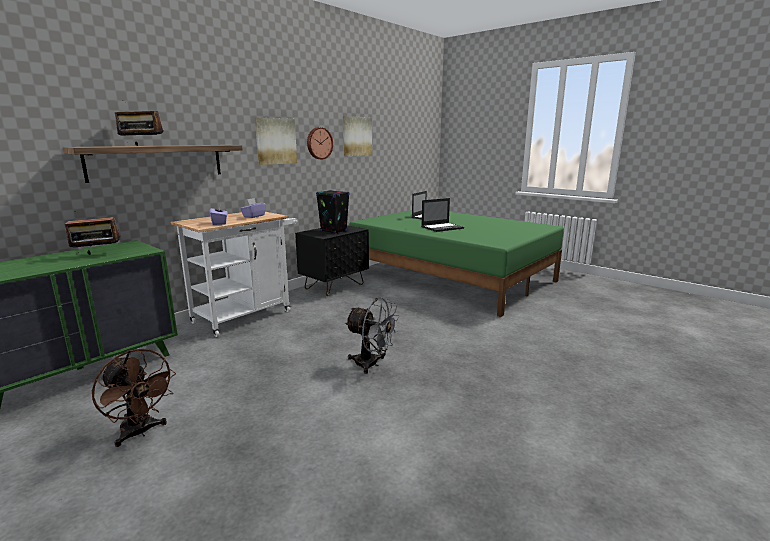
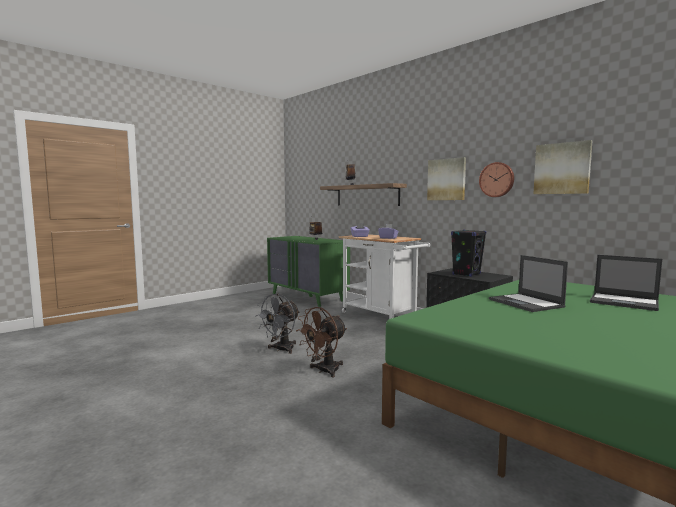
camera: 95 degrees right, 10 degrees down
(140, 432) = (243, 310): brown fan -> brown fan (323, 371)

